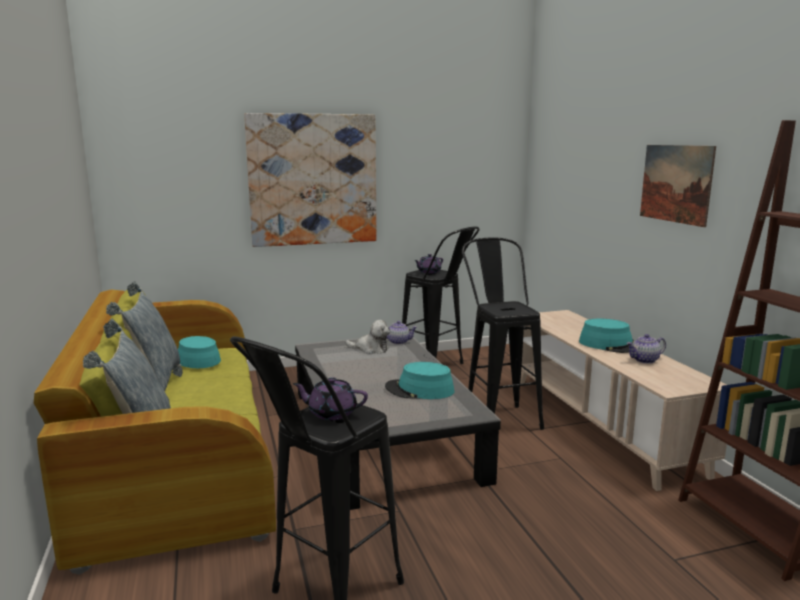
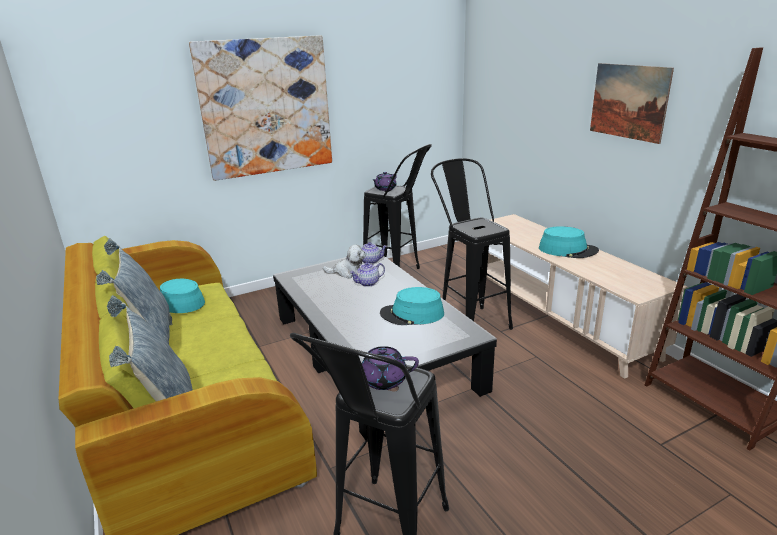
camera: 10 degrees left, 10 degrees up
(644, 360) = (602, 264): teapot -> teapot (368, 283)

